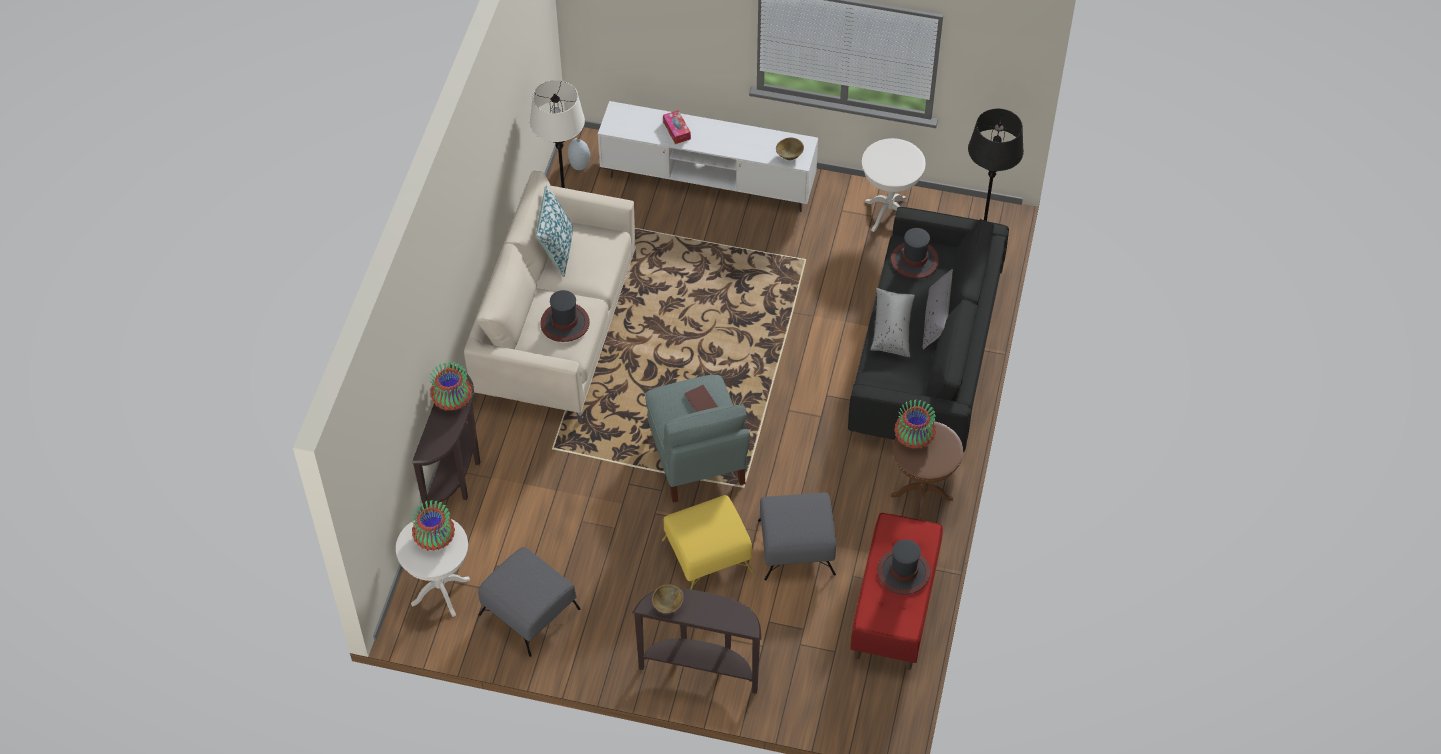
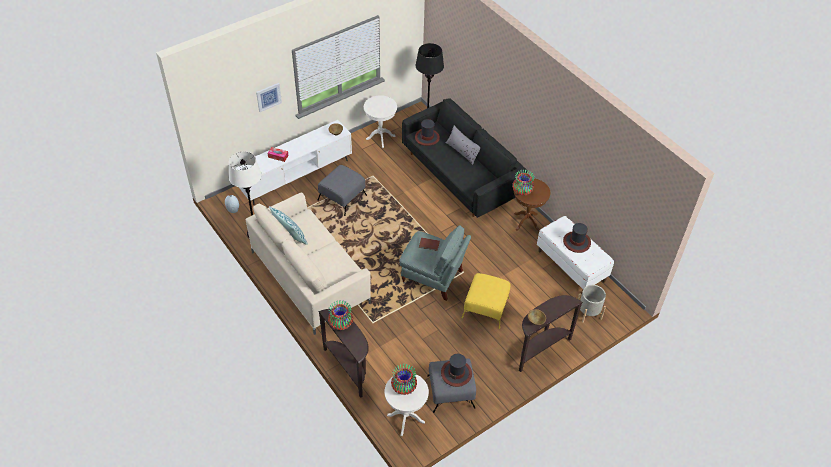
camera: 50 degrees left, 5 degrees down
(565, 323) = (333, 261): hat -> hat (456, 373)
(703, 33) = (268, 97): none -> picture
(795, 547) = (510, 276): grey ottoman -> grey ottoman (342, 198)
(828, 685) = (588, 312): none -> grey planter
(892, 328) = (452, 166): grey pillow -> none
(895, 608) = (571, 266): red bench -> white bench

